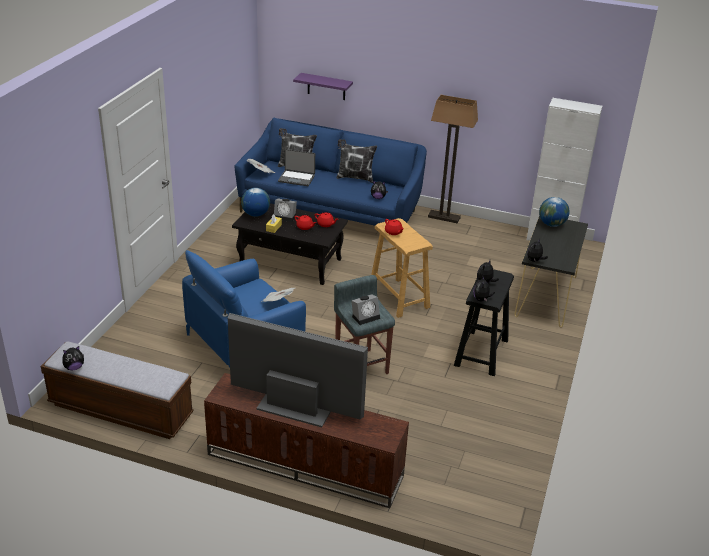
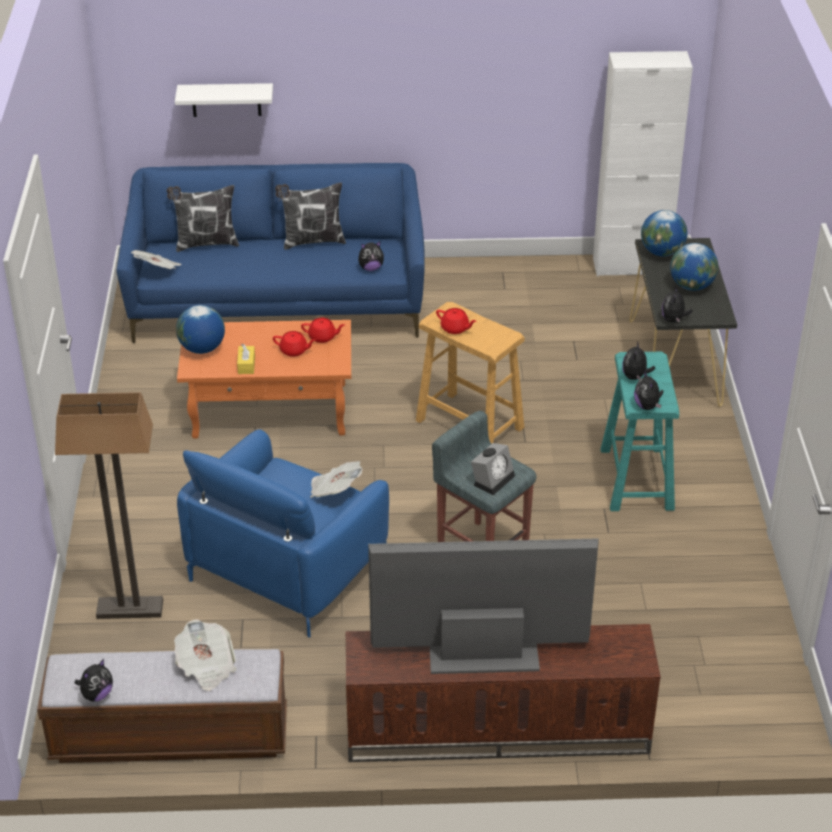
camera: 20 degrees left, 5 degrees up
(141, 371) = (206, 667): none -> newspaper
(285, 216) = (252, 340): alarm clock -> none
(291, 262) = (271, 410): black coffee table -> orange coffee table
(296, 178) = (223, 266): laptop -> none
(326, 86) = (226, 100): purple shelf -> white shelf
(444, 217) = (456, 269): floor lamp -> floor lamp (130, 609)
(481, 353) = (636, 480): black stool -> turquoise stool
(558, 246) = (691, 286): none -> globe

